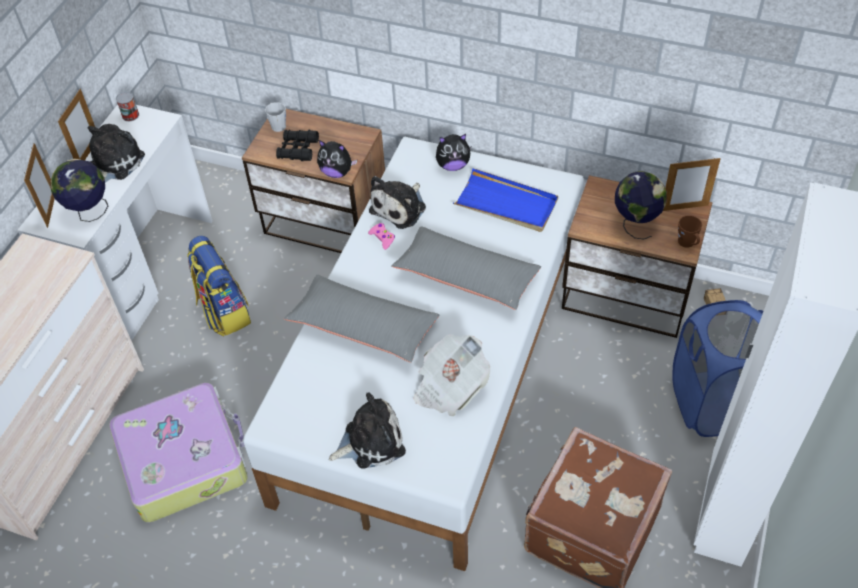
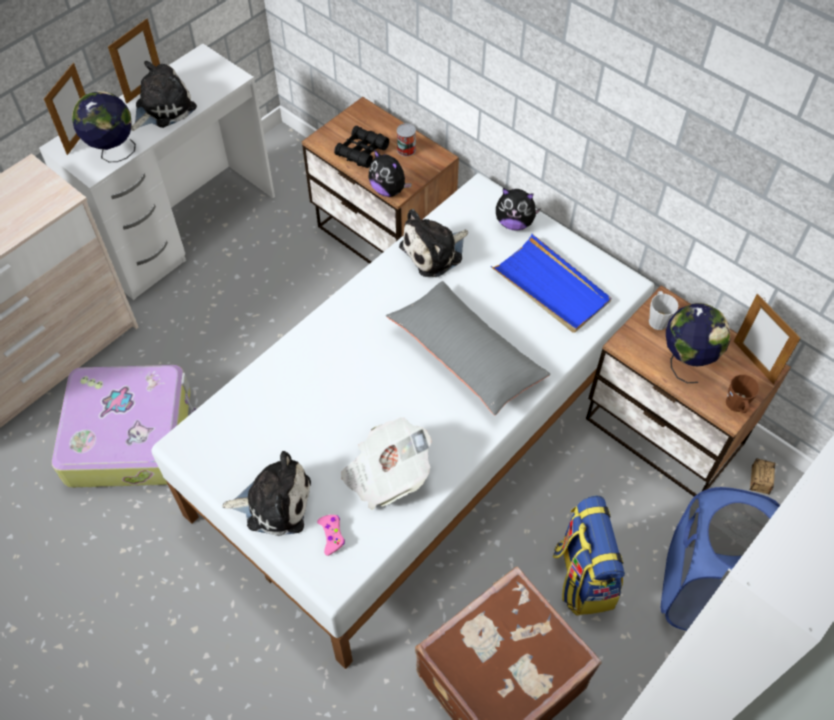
camera: 20 degrees right, 5 degrees up
(130, 115) = (204, 62): can -> can (406, 149)
(223, 311) = (240, 295): backpack -> backpack (582, 577)
(277, 124) = (354, 117): grey mug -> grey mug (657, 318)
(363, 327) = (330, 371): grey pillow -> none
(382, 238) = (399, 279): pink game controller -> pink game controller (332, 535)
(684, 208) = (753, 362): picture frame -> picture frame turned 45 degrees clockwise

